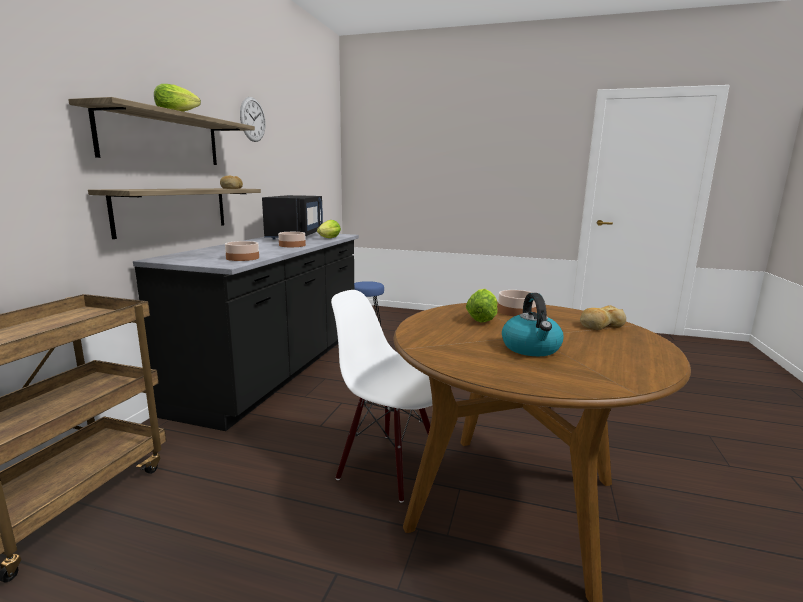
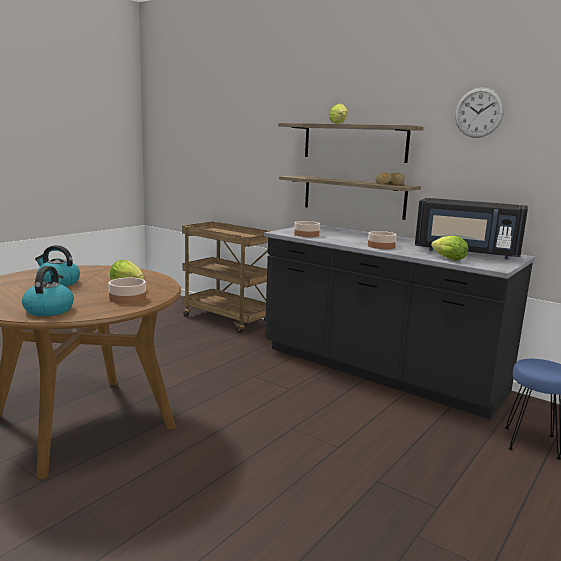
camera: 110 degrees right, 0 degrees up
(390, 466) = (176, 390): white chair -> none
(600, 325) = (49, 310): bread -> kettle

